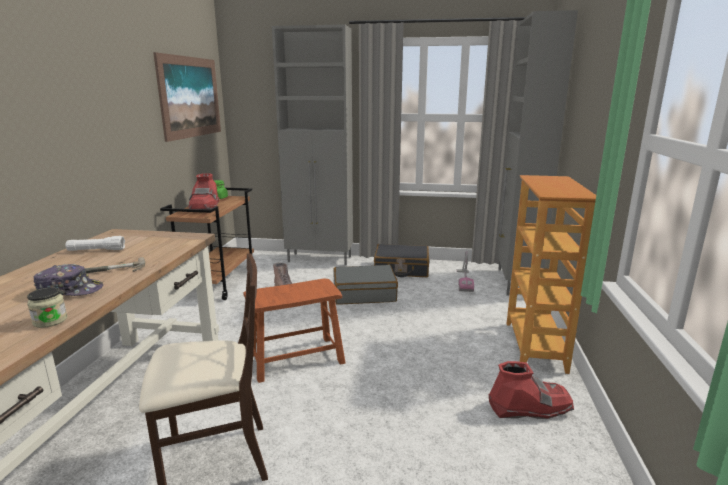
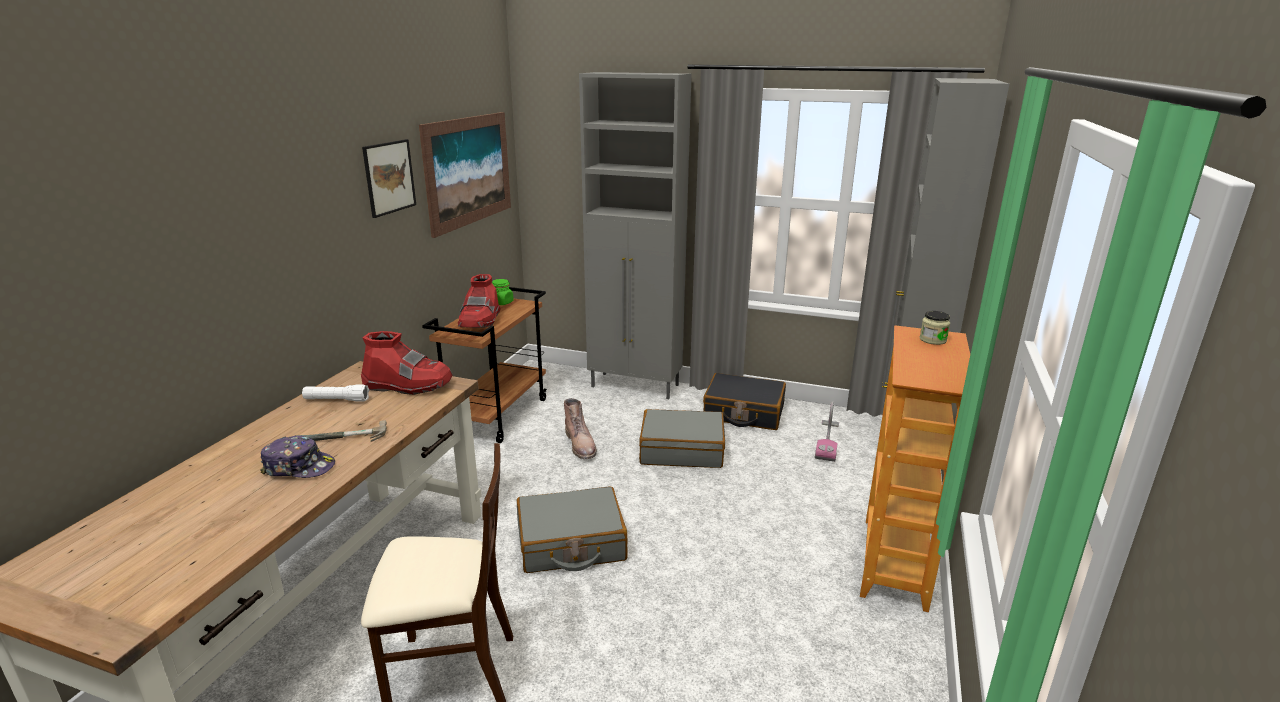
camera: 10 degrees right, 5 degrees up
(50, 321) = (273, 514): jar -> jar (932, 340)
(132, 87) = (389, 177): none -> picture
(296, 358) = (571, 543): brown stool -> grey suitcase
(529, 408) = (854, 657): red boot -> red boot (408, 385)

